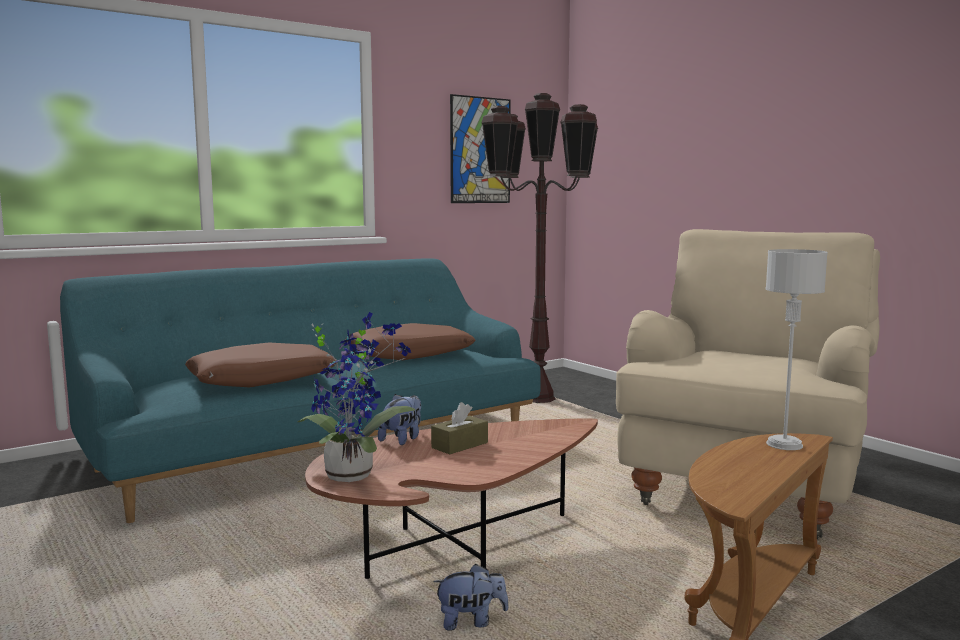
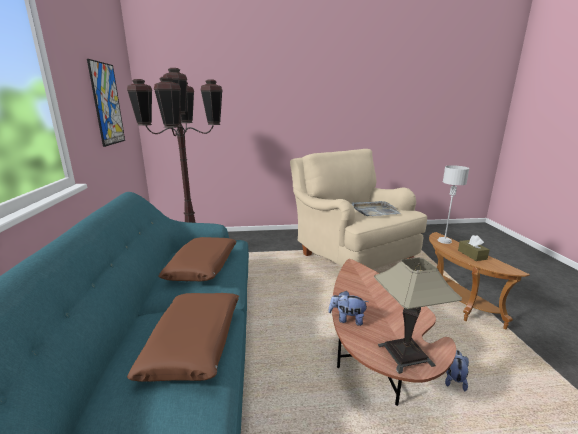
camera: 60 degrees left, 10 degrees up
(354, 473) = (405, 354): potted plant -> table lamp
(402, 439) = (347, 319): plush toy -> plush toy turned 45 degrees counterclockwise
(459, 445) = (370, 304): brown tissue box -> brown tissue box (472, 255)
(745, 360) = (374, 211): none -> grey tray

